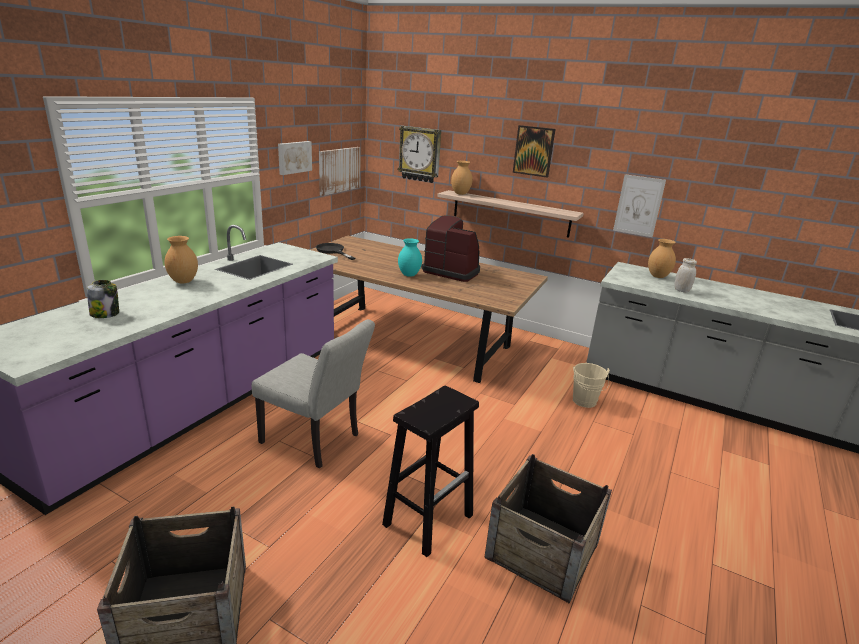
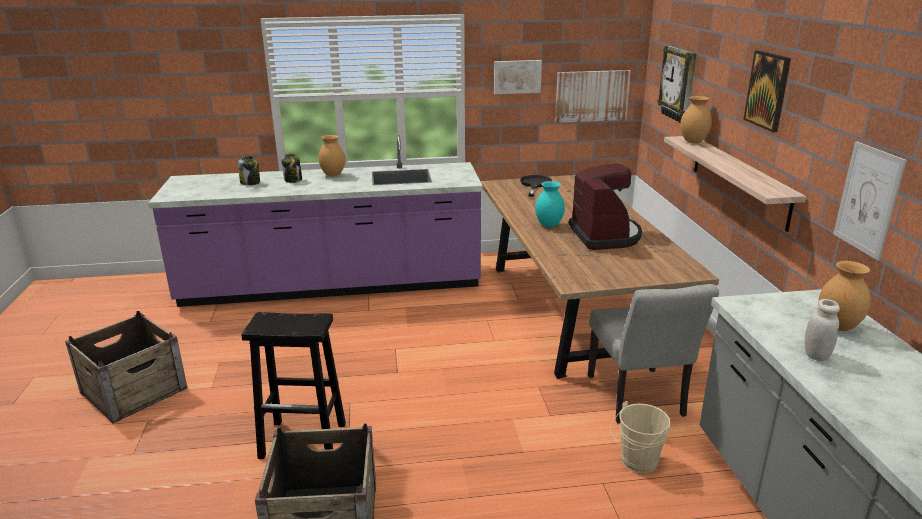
camera: 55 degrees right, 0 degrees up
(152, 297) = (293, 180): none -> jar
(316, 441) = (345, 345): grey chair -> grey chair (638, 400)

